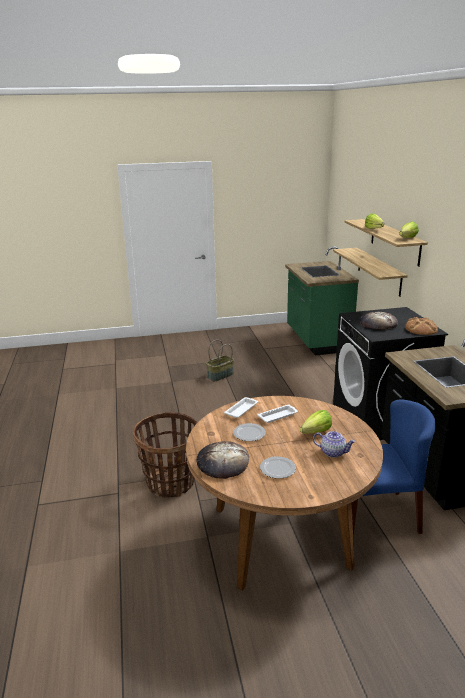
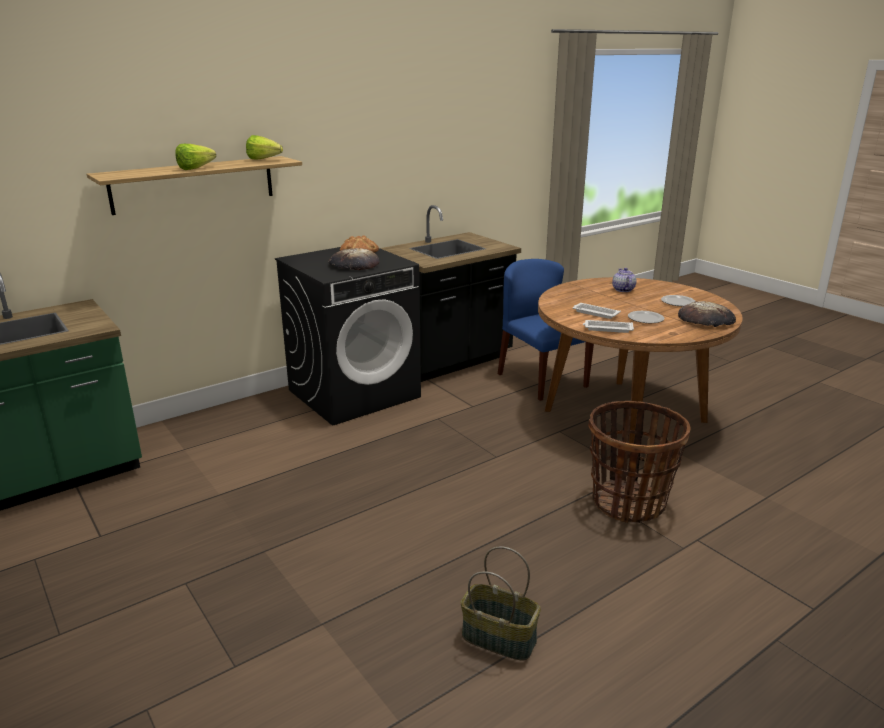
camera: 115 degrees left, 0 degrees up
(220, 376) = (267, 557): basket -> basket (500, 637)
(313, 433) = (604, 298): lettuce -> none
(379, 271) = (157, 252): shelf -> none

